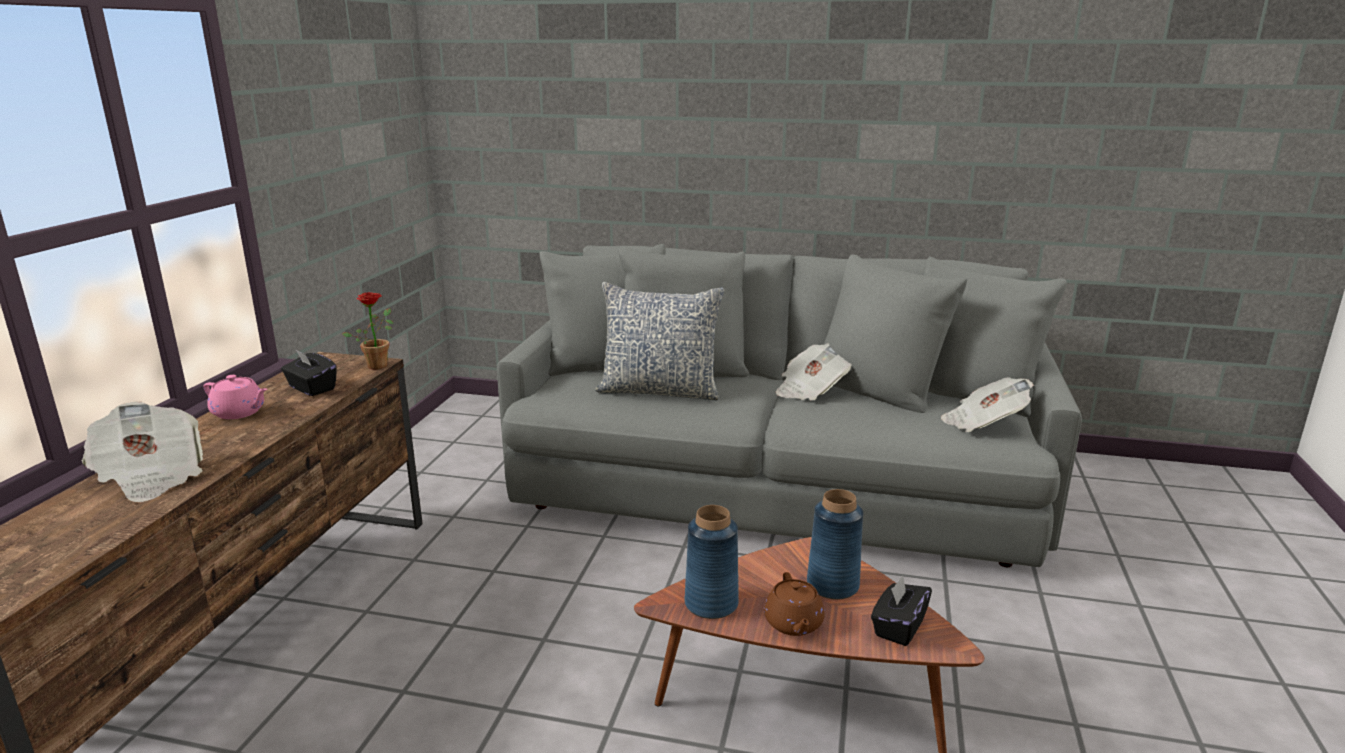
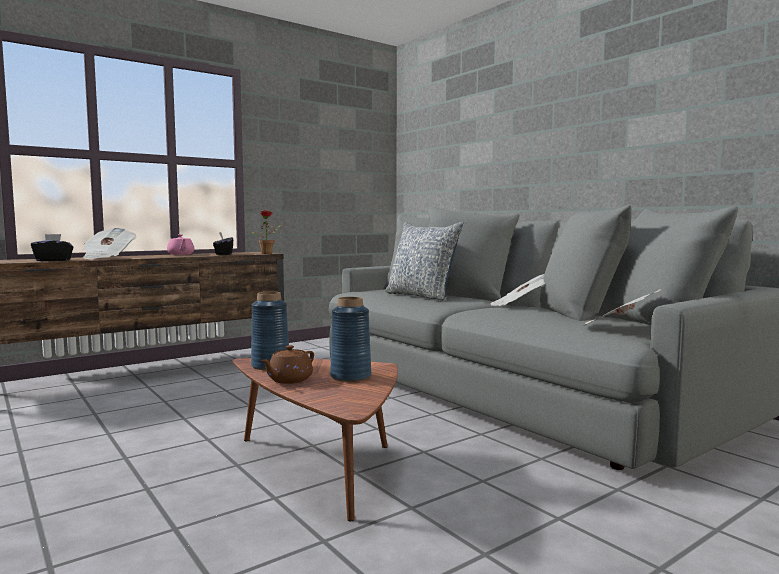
camera: 40 degrees right, 15 degrees down
(898, 627) = (342, 396): black tissue box -> black tissue box (53, 260)

